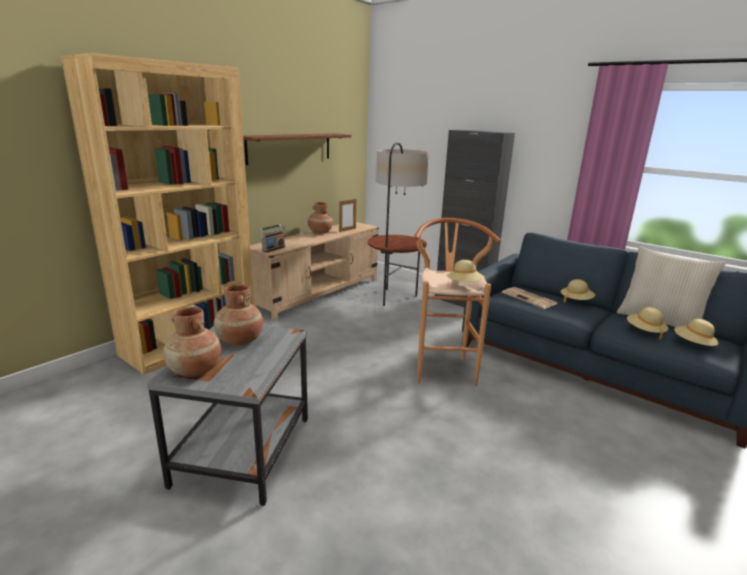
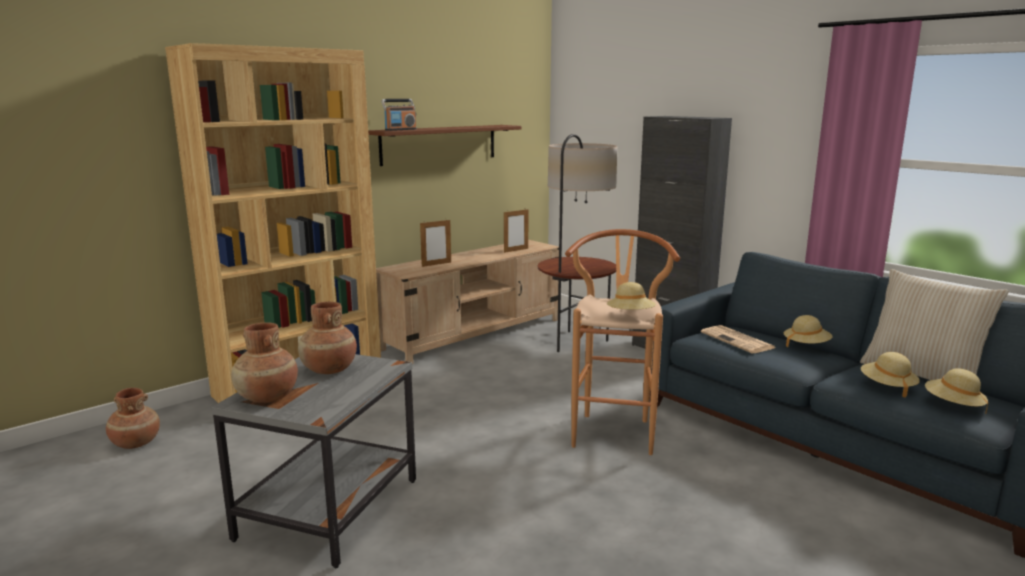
camera: 10 degrees right, 5 degrees down
(273, 249) = (410, 271): radio -> radio (400, 130)
(291, 242) = (436, 264): none -> picture frame
(320, 232) = (478, 252): brown vase -> brown vase (135, 443)

